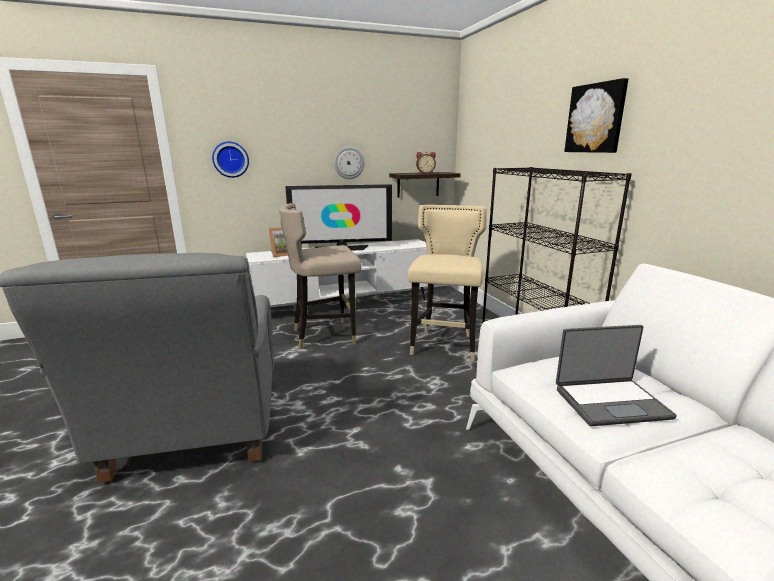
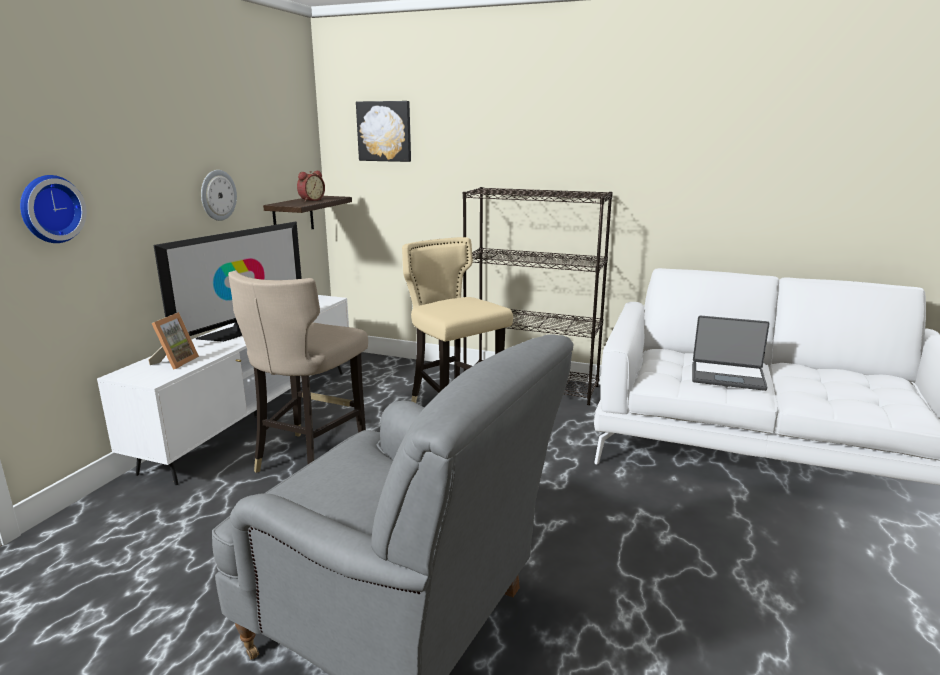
camera: 50 degrees left, 0 degrees up
(596, 118) = (561, 139): picture -> picture (385, 131)
(610, 402) = (727, 376): laptop -> laptop turned 75 degrees clockwise

